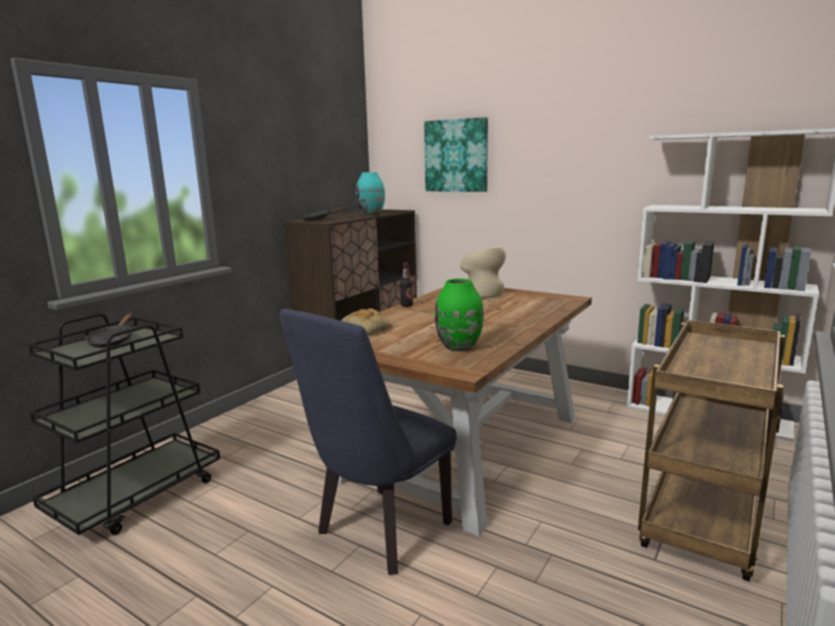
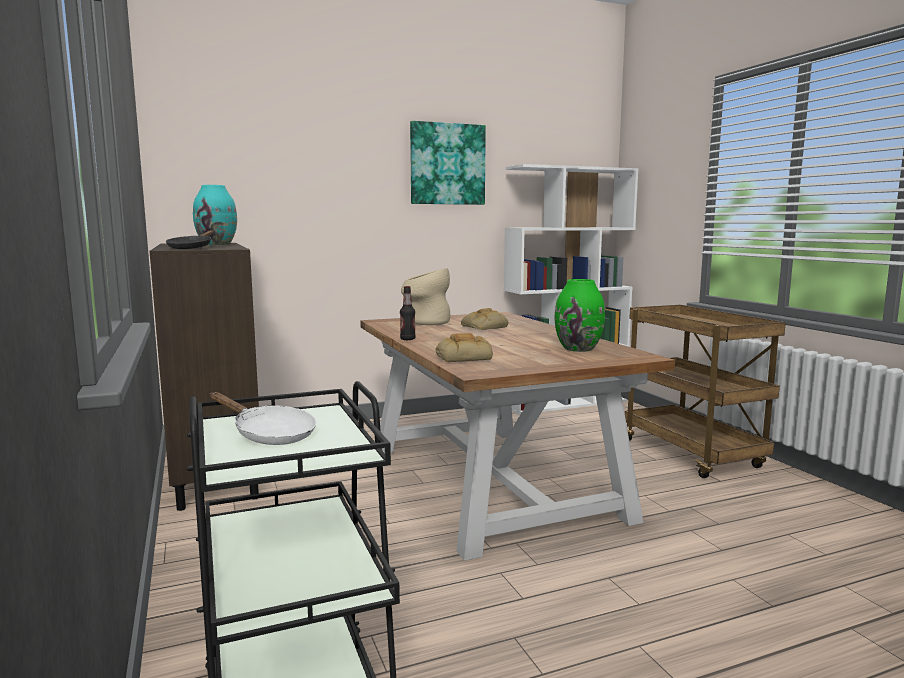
camera: 55 degrees left, 5 degrees down
(113, 341) = (269, 434): black frying pan -> white frying pan
(377, 534) = (598, 563): blue chair -> none
(456, 155) = (294, 173): picture -> picture (447, 164)
(497, 308) = (484, 327): none -> bread

